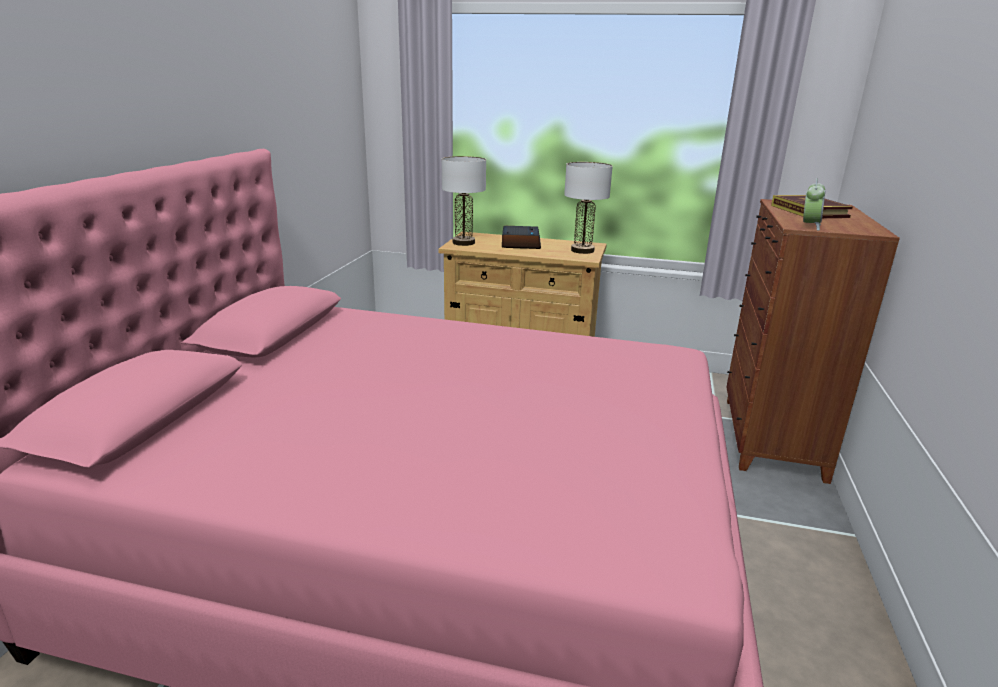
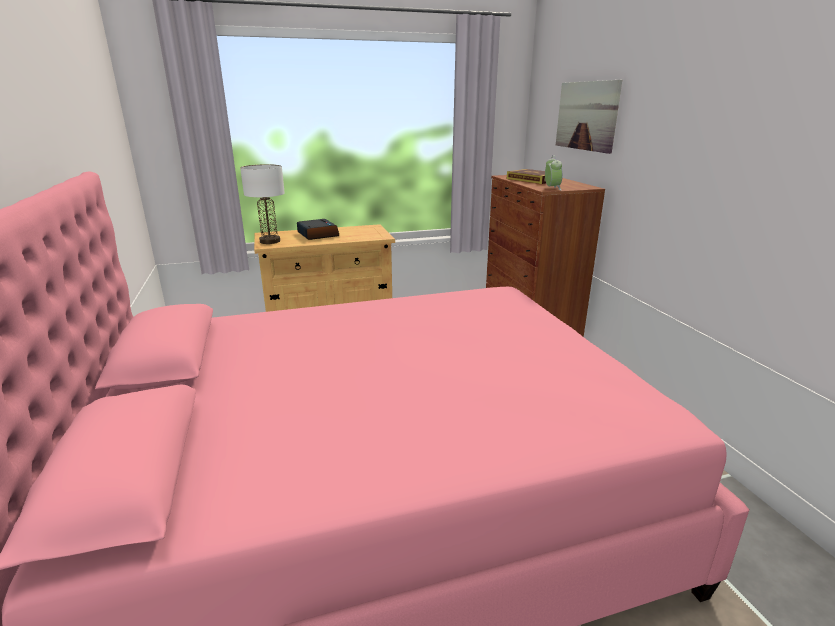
camera: 30 degrees left, 0 degrees up
(582, 250) = (371, 232): table lamp -> none
(906, 124) = (586, 116): none -> picture

